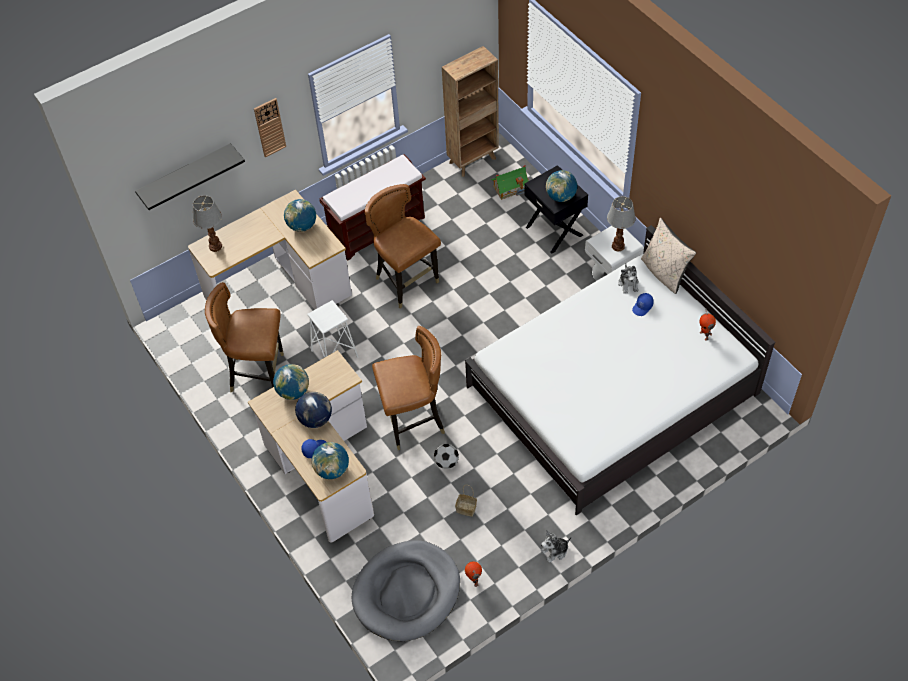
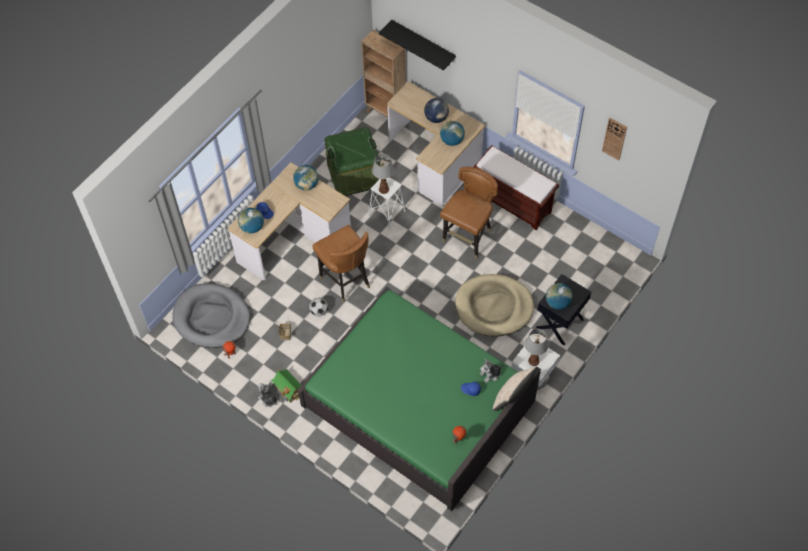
camera: 70 degrees right, 5 degrees up
(216, 246) = (414, 97): table lamp -> table lamp (384, 189)
(259, 374) = (354, 175): brown chair -> green storage box
(269, 127) = (483, 73): wall clock -> wall clock (614, 138)
(316, 419) = (289, 205): globe -> globe (436, 118)
(473, 160) = (611, 245): brown bookcase -> brown bookcase (386, 113)
(510, 188) = (592, 280): toy house -> toy house (289, 388)
(510, 283) = (494, 307): none -> beige dog bed
(613, 390) = (418, 404): white bed -> green bed

